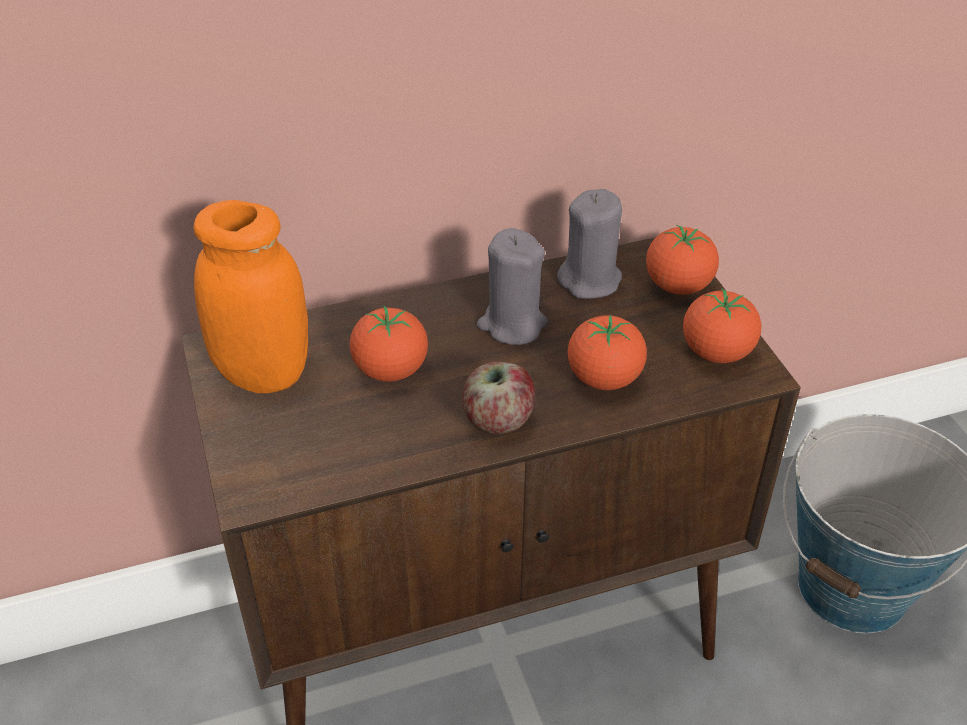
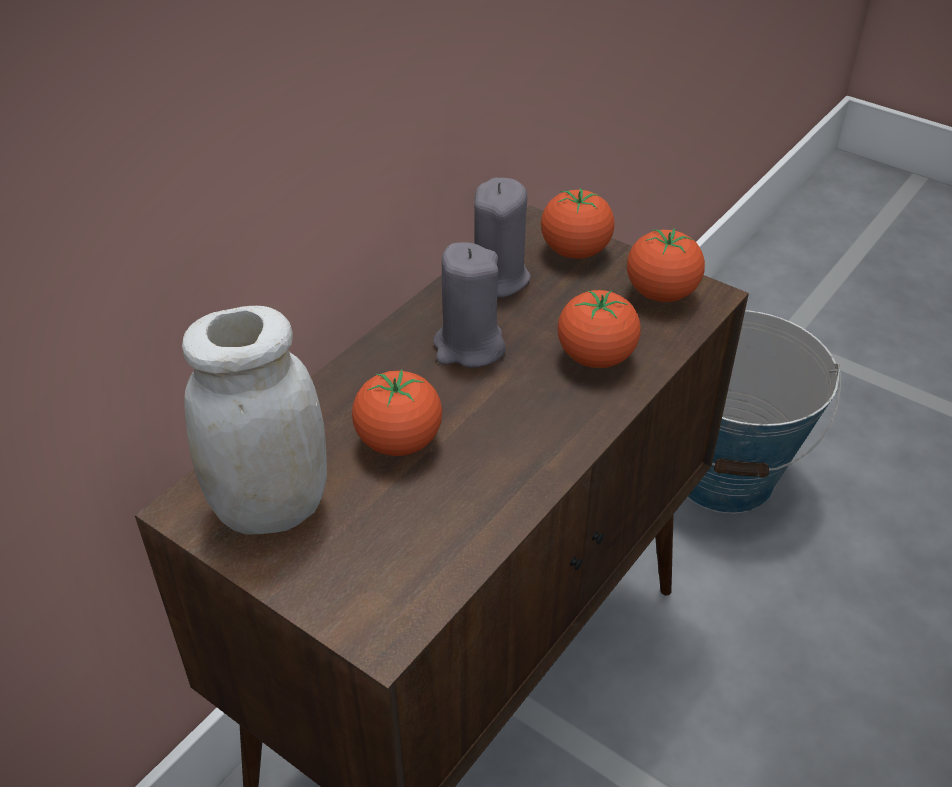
camera: 35 degrees left, 0 degrees up
(263, 373) = (271, 508): orange jar -> white jar
(497, 420) = (544, 438): apple -> none

